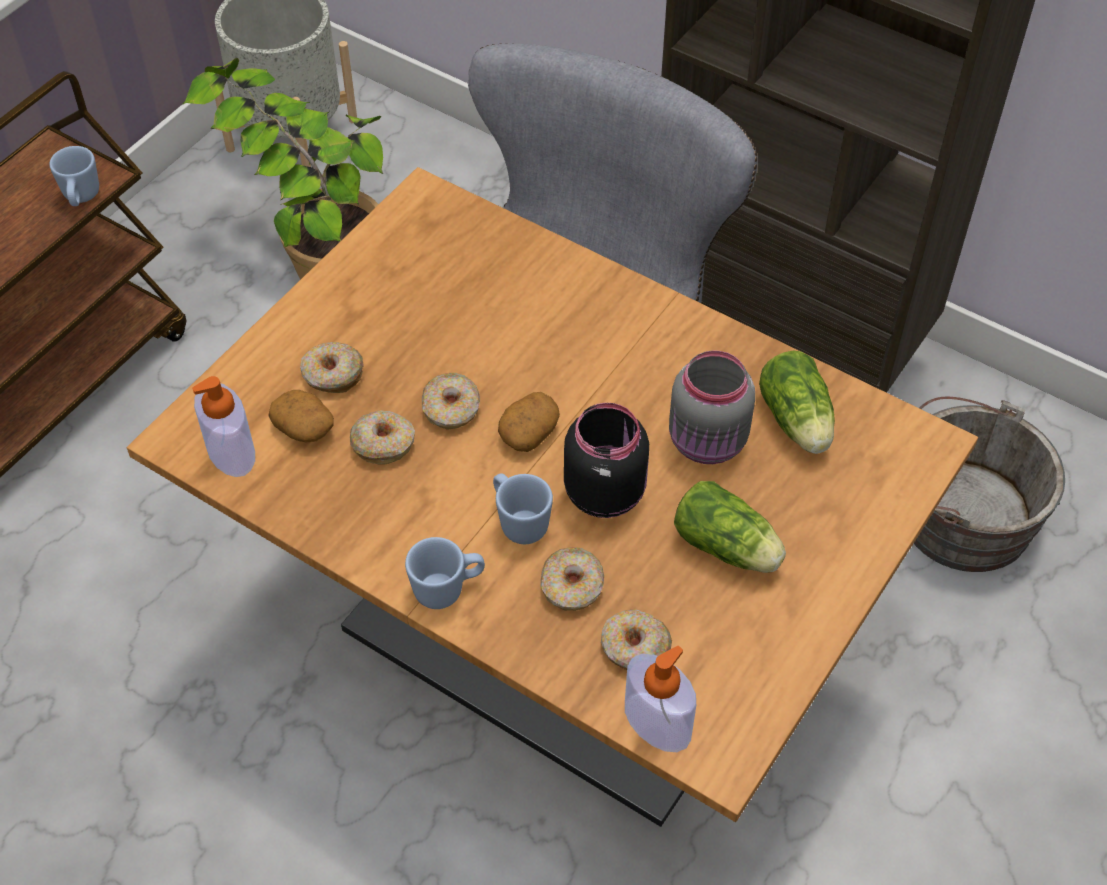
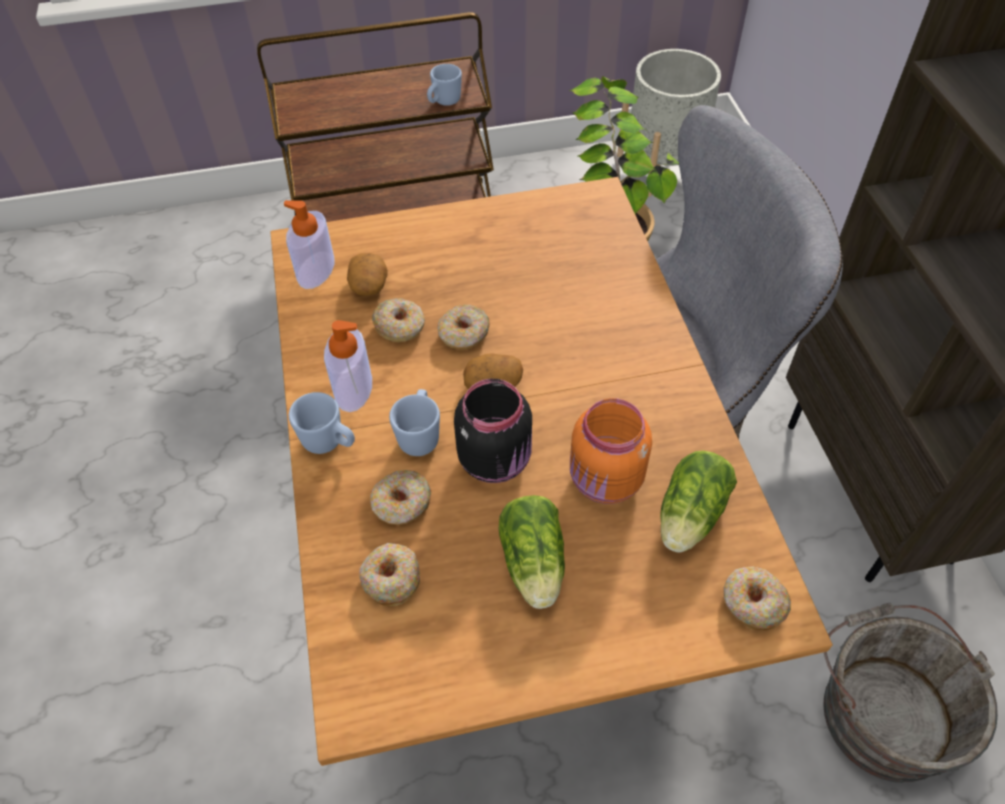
camera: 45 degrees right, 0 degrees up
(332, 375) = (420, 265): donut -> donut (752, 603)
(657, 722) = (345, 643): soap dispenser -> soap dispenser (353, 388)
(708, 443) = (605, 481): grey jar -> orange jar

